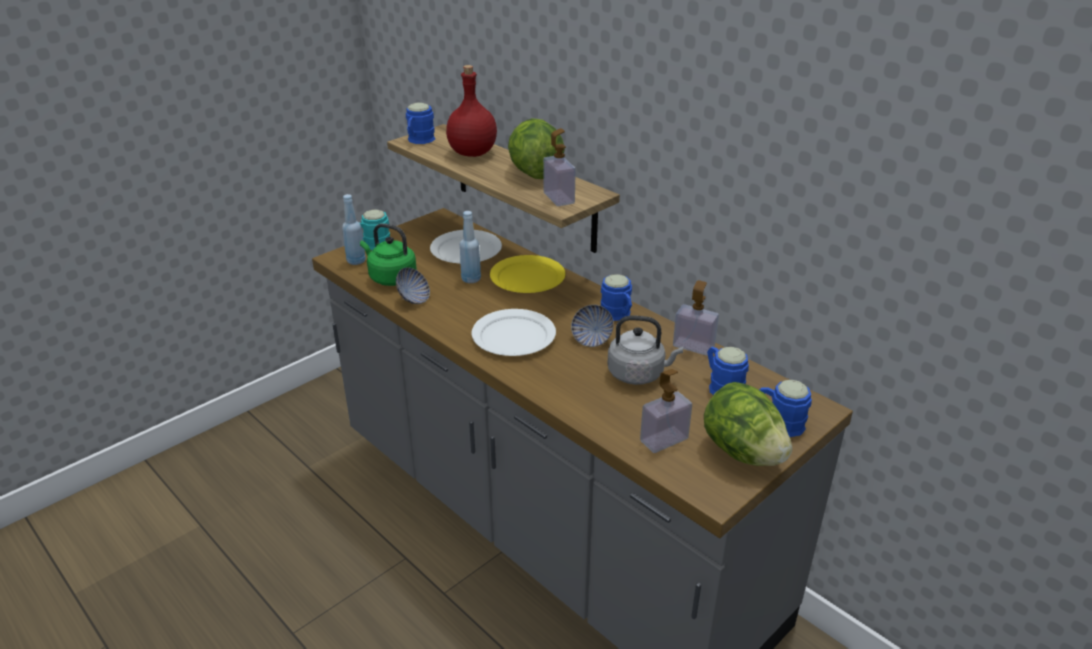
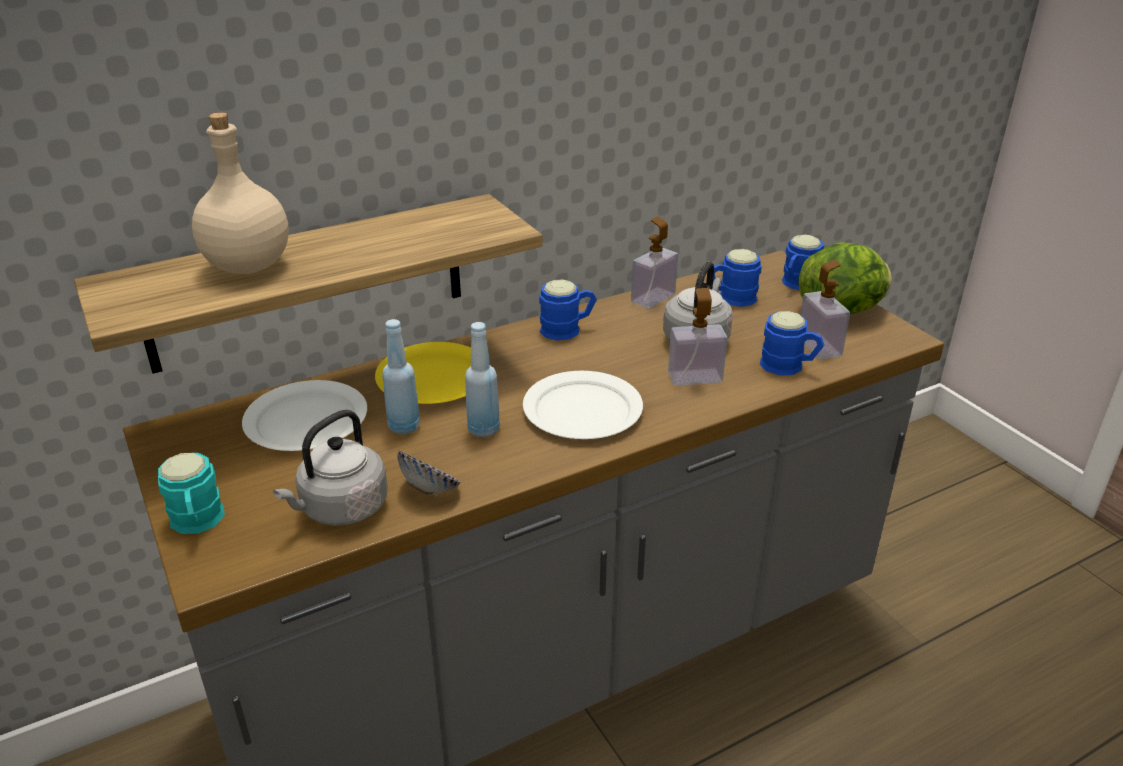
camera: 75 degrees left, 0 degrees up
(356, 261) = (245, 548): blue bottle -> blue bottle (483, 429)
(390, 278) = (341, 509): green kettle -> grey kettle
(419, 141) = (133, 306): blue mug -> blue mug (789, 366)
(472, 153) = (247, 267): red bottle -> beige bottle
(534, 173) = (375, 232): lettuce -> none
(558, 198) = (476, 227): soap dispenser -> soap dispenser (695, 377)
(592, 339) = (614, 355): bowl -> none

